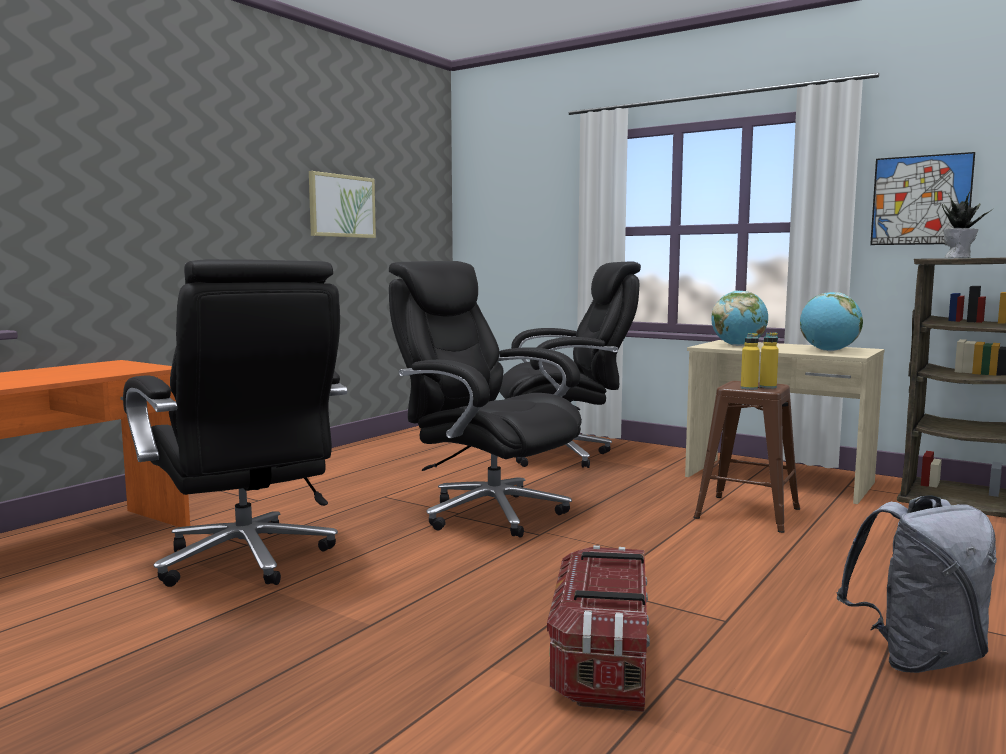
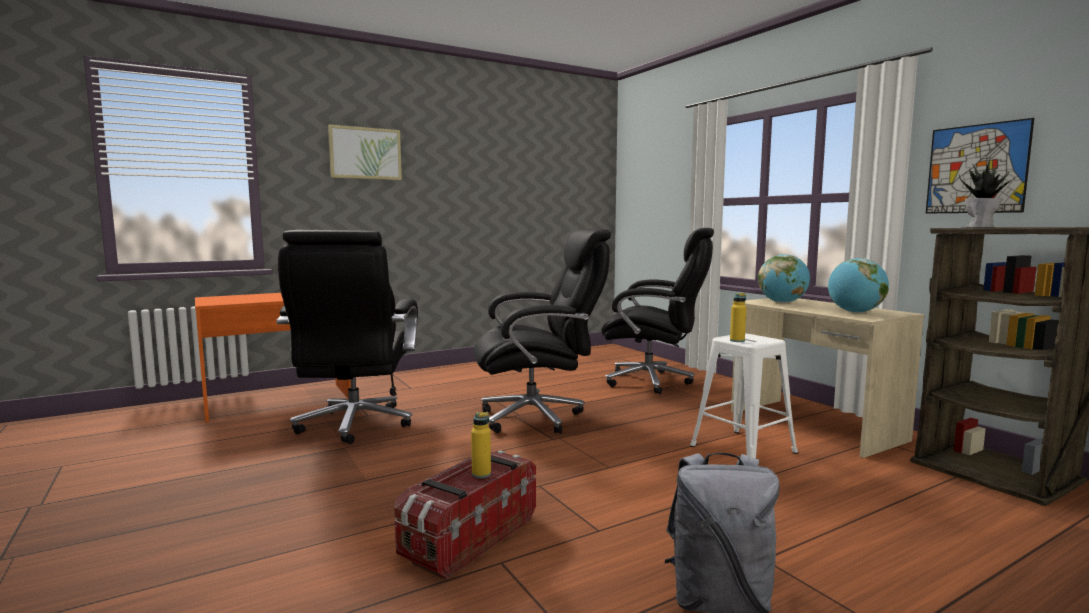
camera: 25 degrees right, 0 degrees up
(342, 206) = (513, 187): picture -> picture (365, 153)
(487, 513) = (538, 417): black office chair -> black office chair turned 105 degrees clockwise
(746, 513) = (741, 449): brown stool -> white stool
(768, 387) = (757, 341): yellow bottle -> yellow bottle (481, 474)

